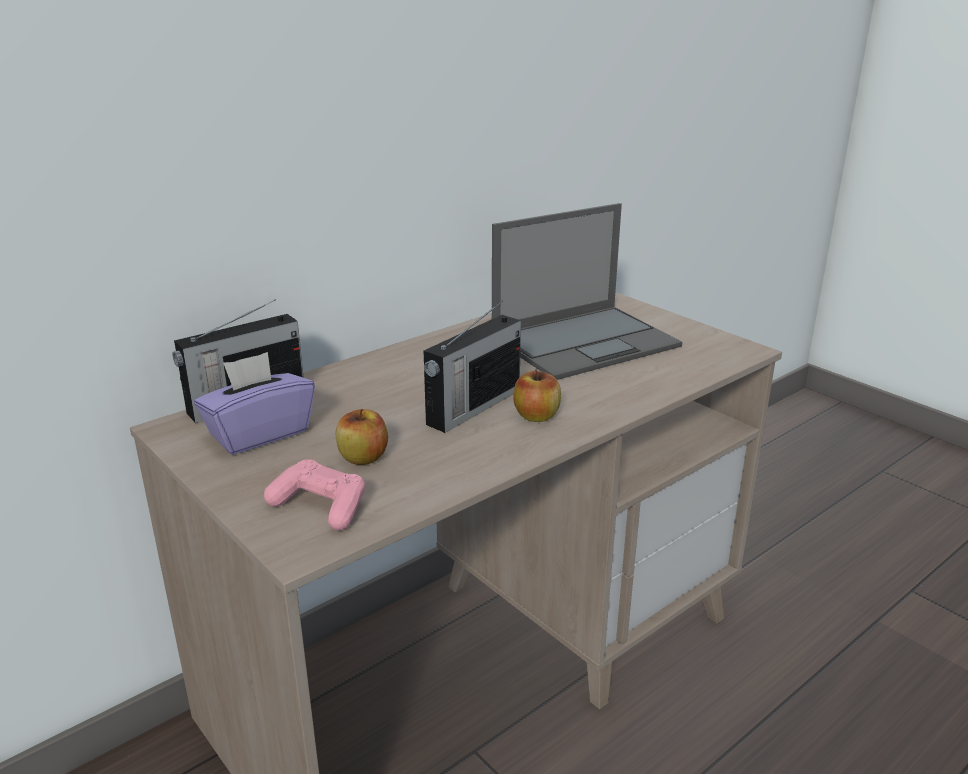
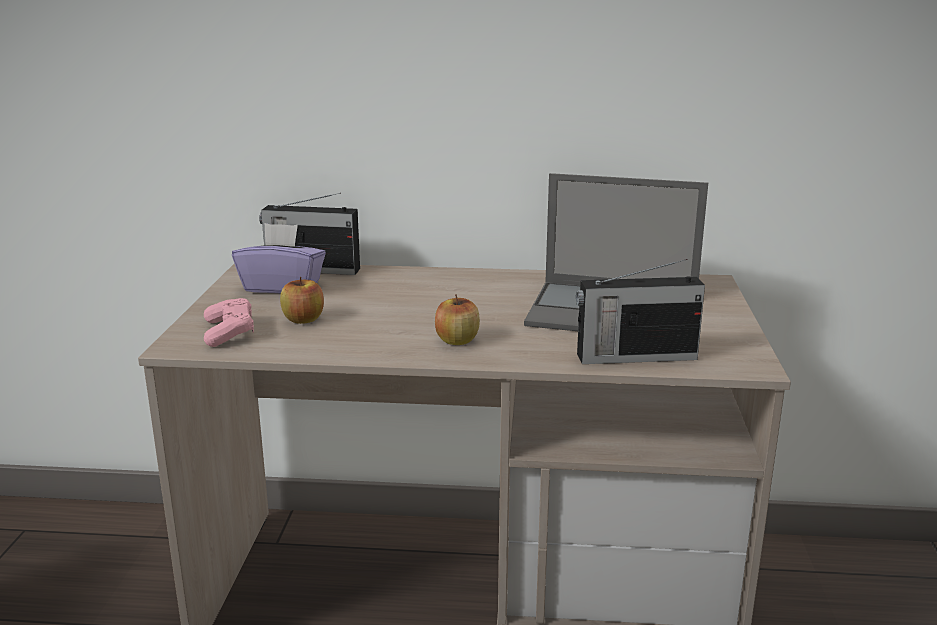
camera: 45 degrees right, 5 degrees down
(472, 407) = (428, 320): radio -> radio (634, 356)

